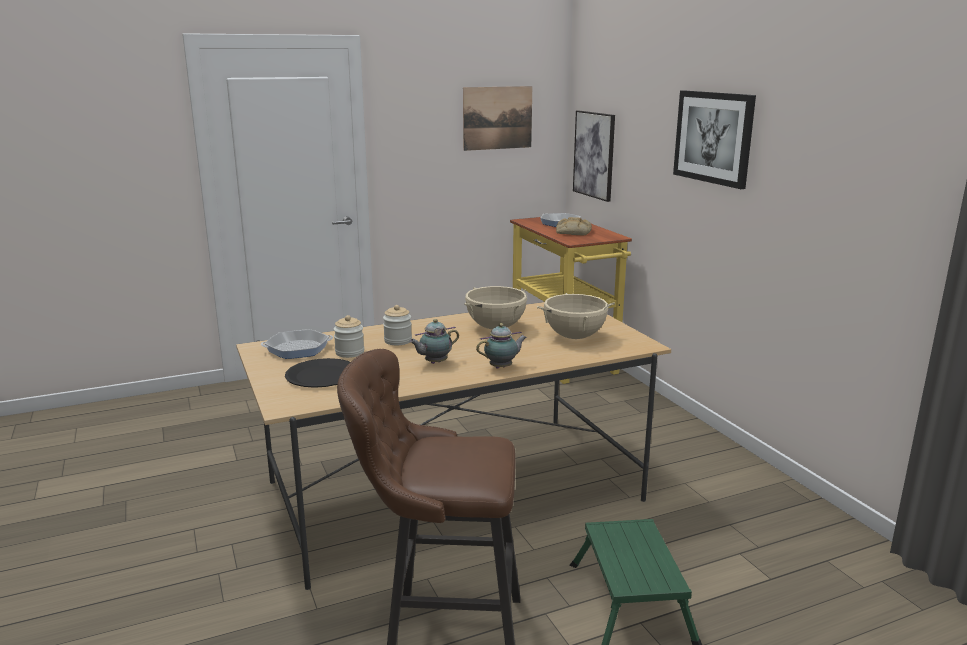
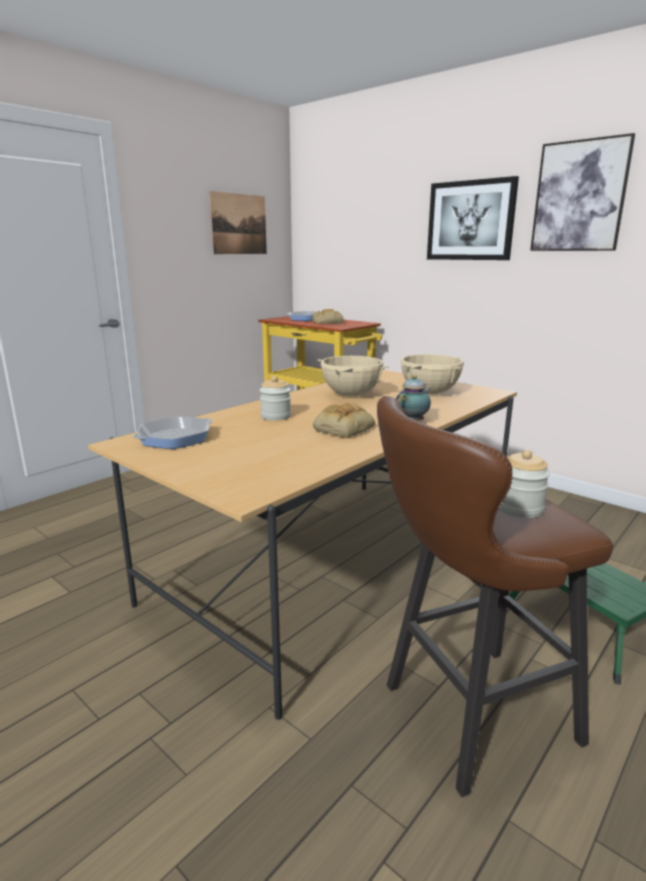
camera: 25 degrees left, 0 degrees up
(321, 375) = (242, 457): black plate -> none
(349, 352) = (240, 433): jar -> jar (519, 508)
(434, 363) = (343, 428): teapot -> bread
(594, 155) = (327, 257): picture -> picture (579, 196)

